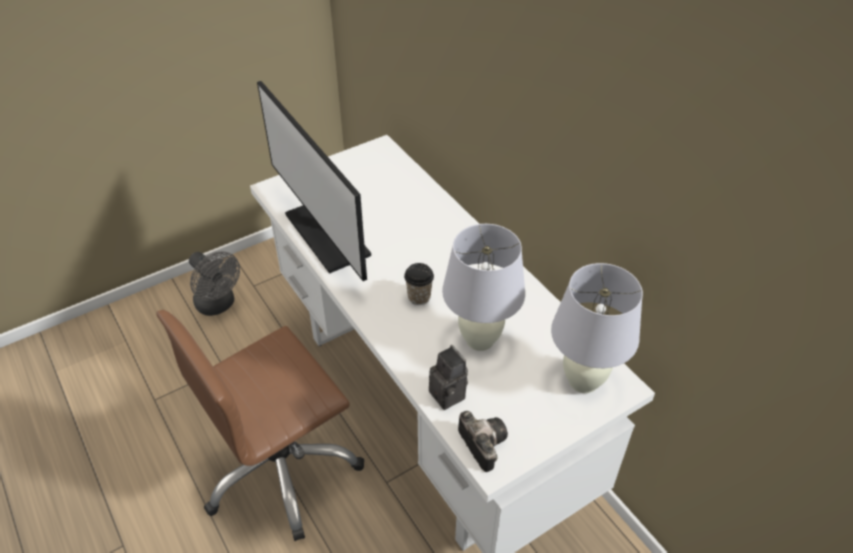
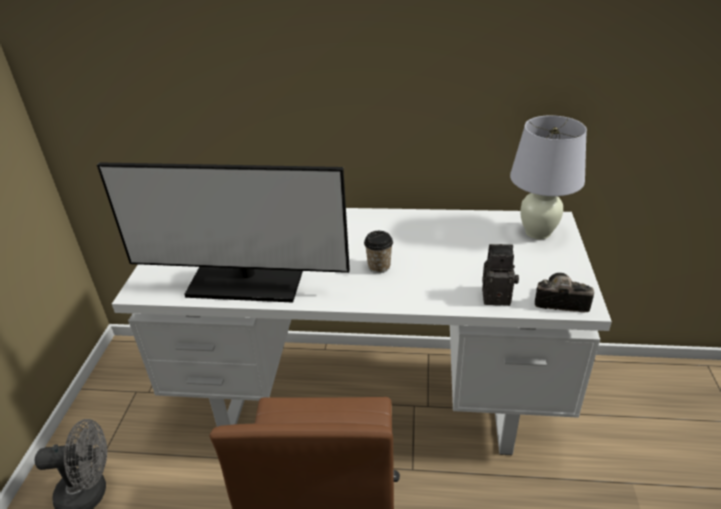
camera: 50 degrees left, 10 degrees down
(479, 340) = (455, 258): white table lamp -> none

